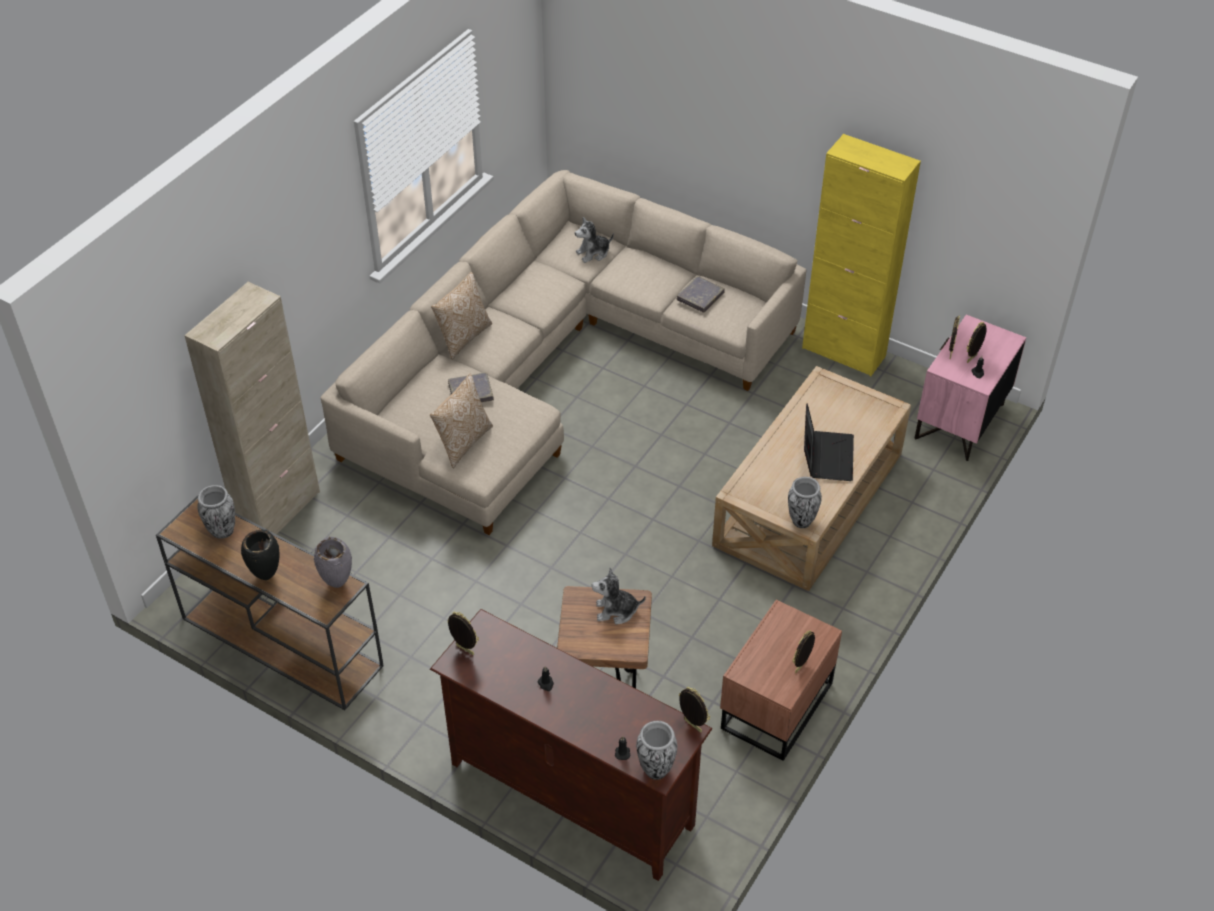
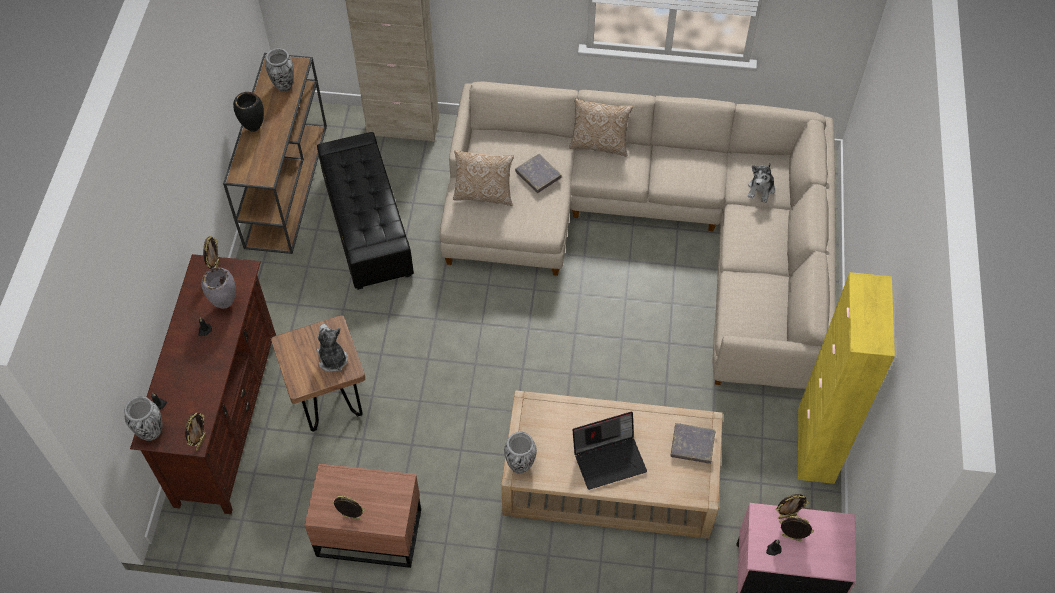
camera: 65 degrees right, 10 degrees up
(338, 584) = (265, 172): grey vase -> grey vase (225, 305)
(391, 586) = (366, 225): none -> black ottoman
(593, 253) = (761, 189): plush toy -> plush toy turned 105 degrees counterclockwise
(700, 297) = (756, 289): grey book -> grey book (692, 445)

